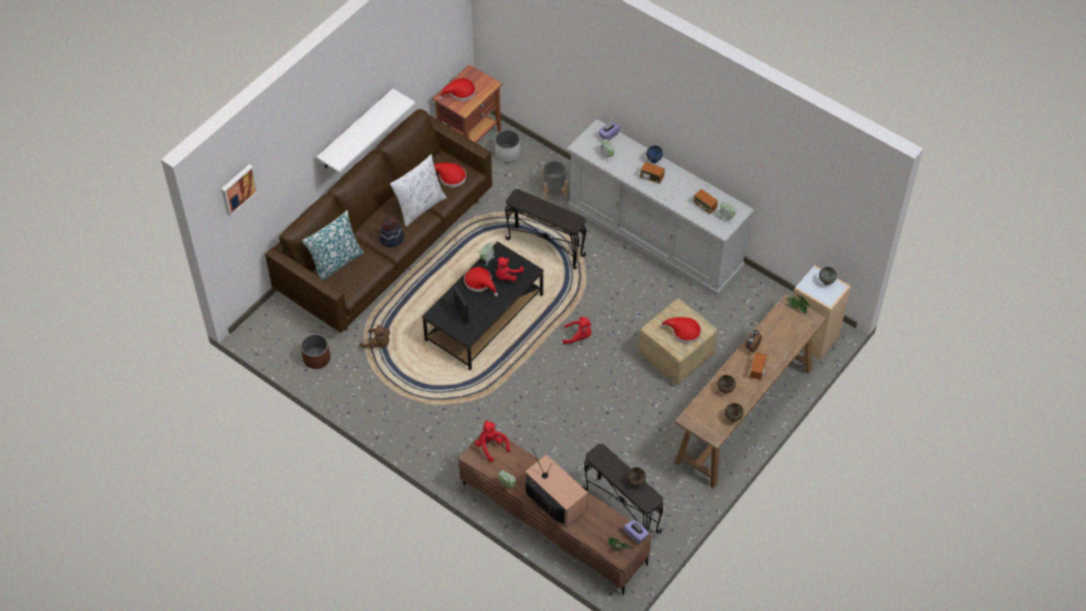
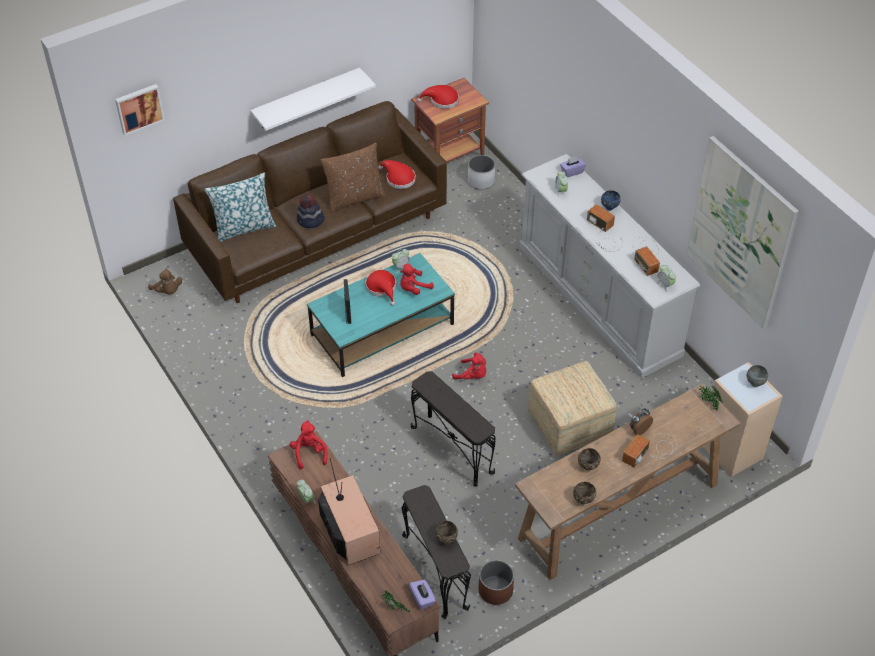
camera: 20 degrees right, 5 degrees down
(316, 358) = (194, 321): brown planter -> brown planter (495, 590)
(378, 344) = (262, 325): brown plush toy -> brown plush toy (167, 291)
(420, 207) = (354, 198): white pillow -> brown pillow
(484, 317) = (382, 329): black coffee table -> turquoise coffee table
(545, 248) = (477, 279): black side table -> black side table (452, 451)
(554, 190) = (512, 227): grey planter -> none
(683, 332) = (576, 396): red hat -> none
(787, 165) = (740, 233): none -> picture

